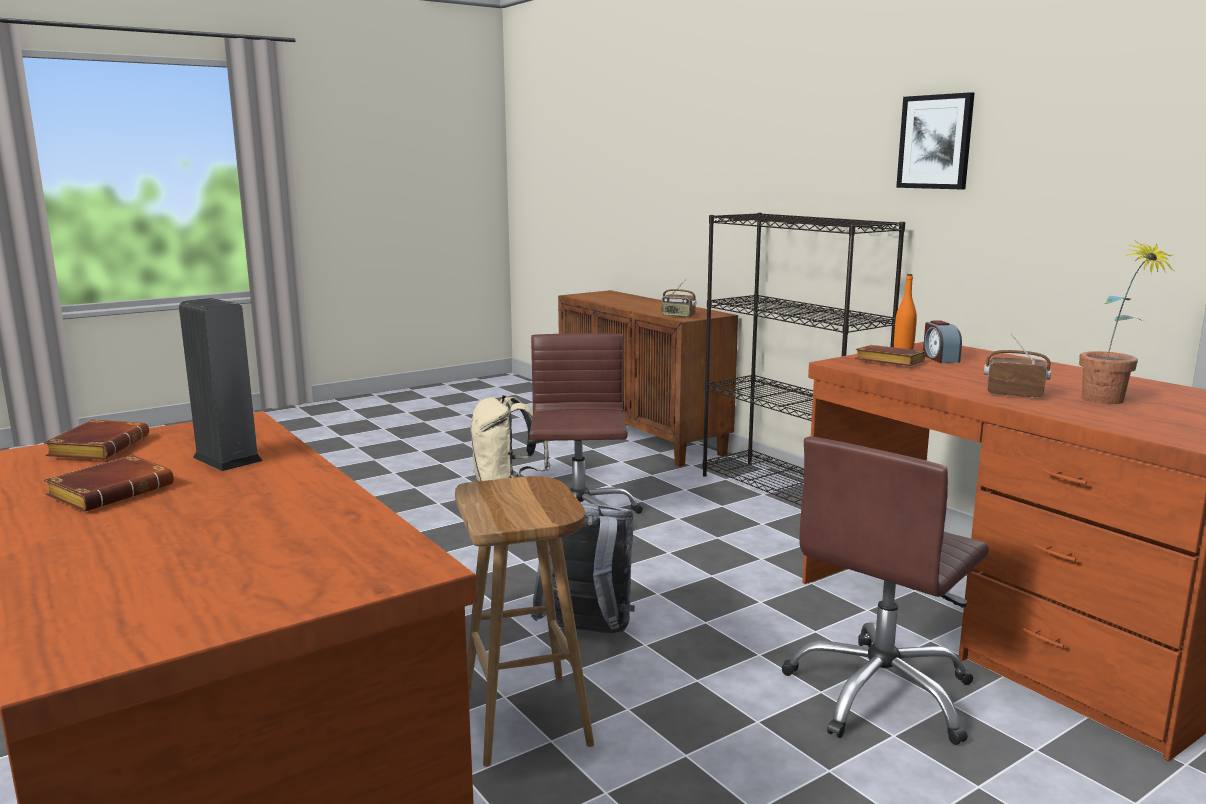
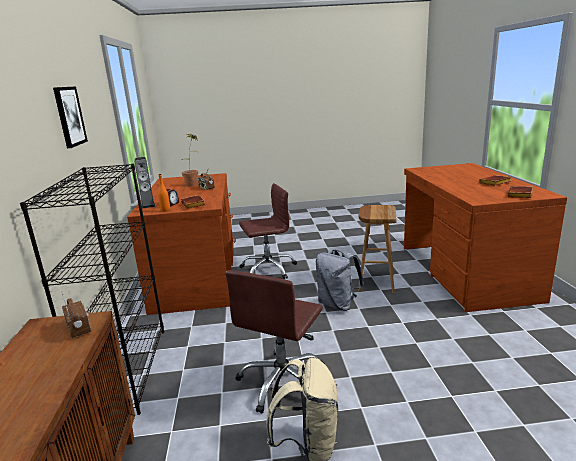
camera: 150 degrees left, 5 degrees up
(227, 459) = (469, 188): speaker -> speaker (148, 205)

